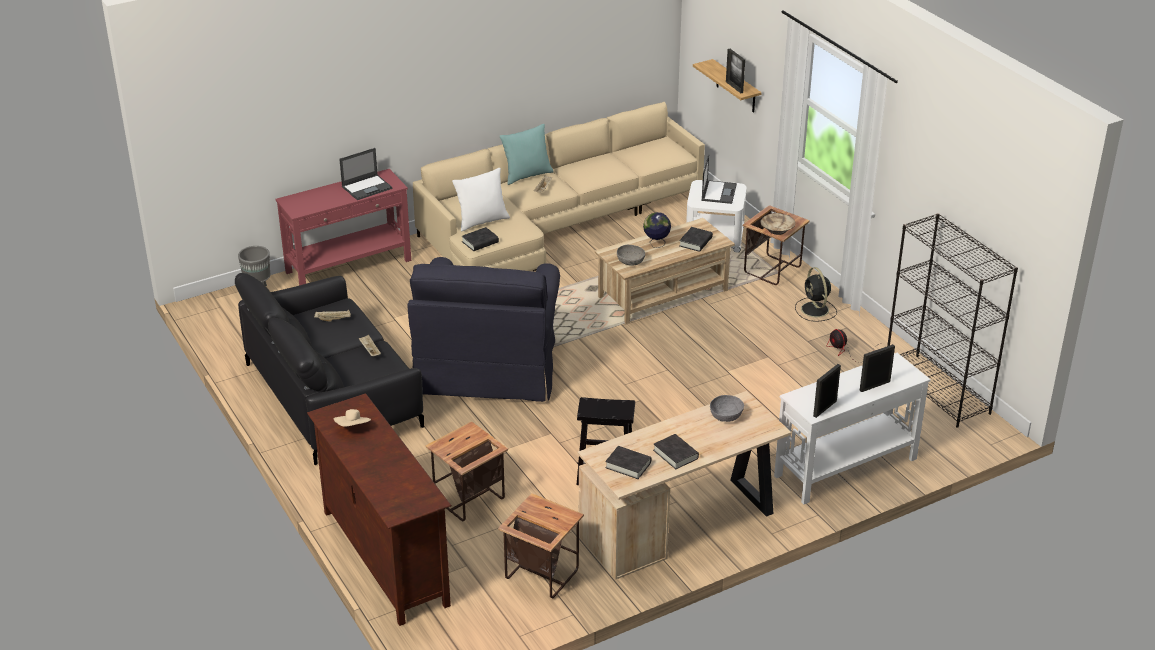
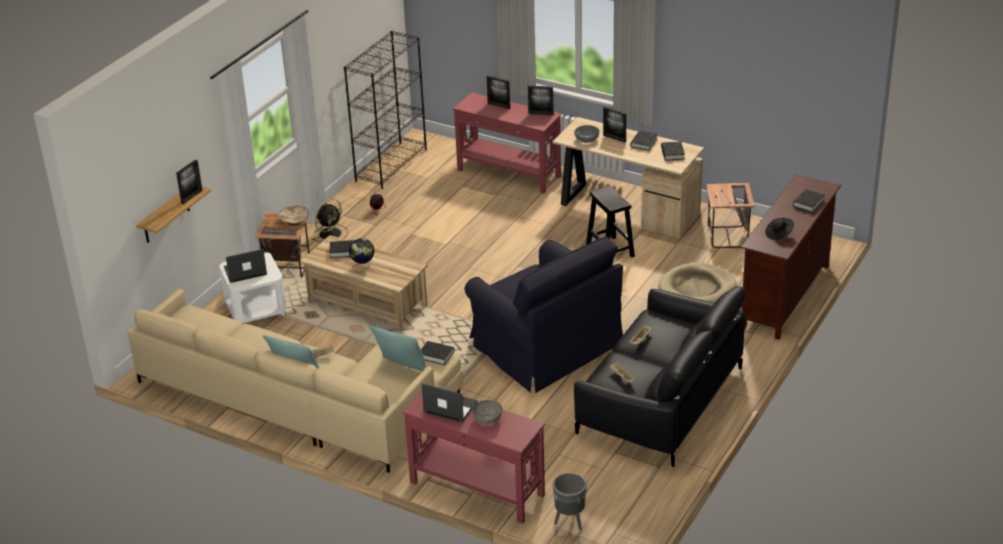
camera: 120 degrees left, 0 degrees up
(353, 427) = (779, 234): beige hat -> black hat
(382, 480) = (808, 203): none -> black book
(468, 500) = (697, 290): side table -> beige dog bed
(482, 221) = (401, 369): white pillow -> turquoise pillow
(488, 364) = (544, 346): black armchair -> black armchair turned 75 degrees clockwise
(630, 262) = (401, 269): grey bowl -> grey bowl (487, 419)
(708, 437) = (614, 138): none -> picture frame
(844, 467) = (509, 173): white console table -> red console table

